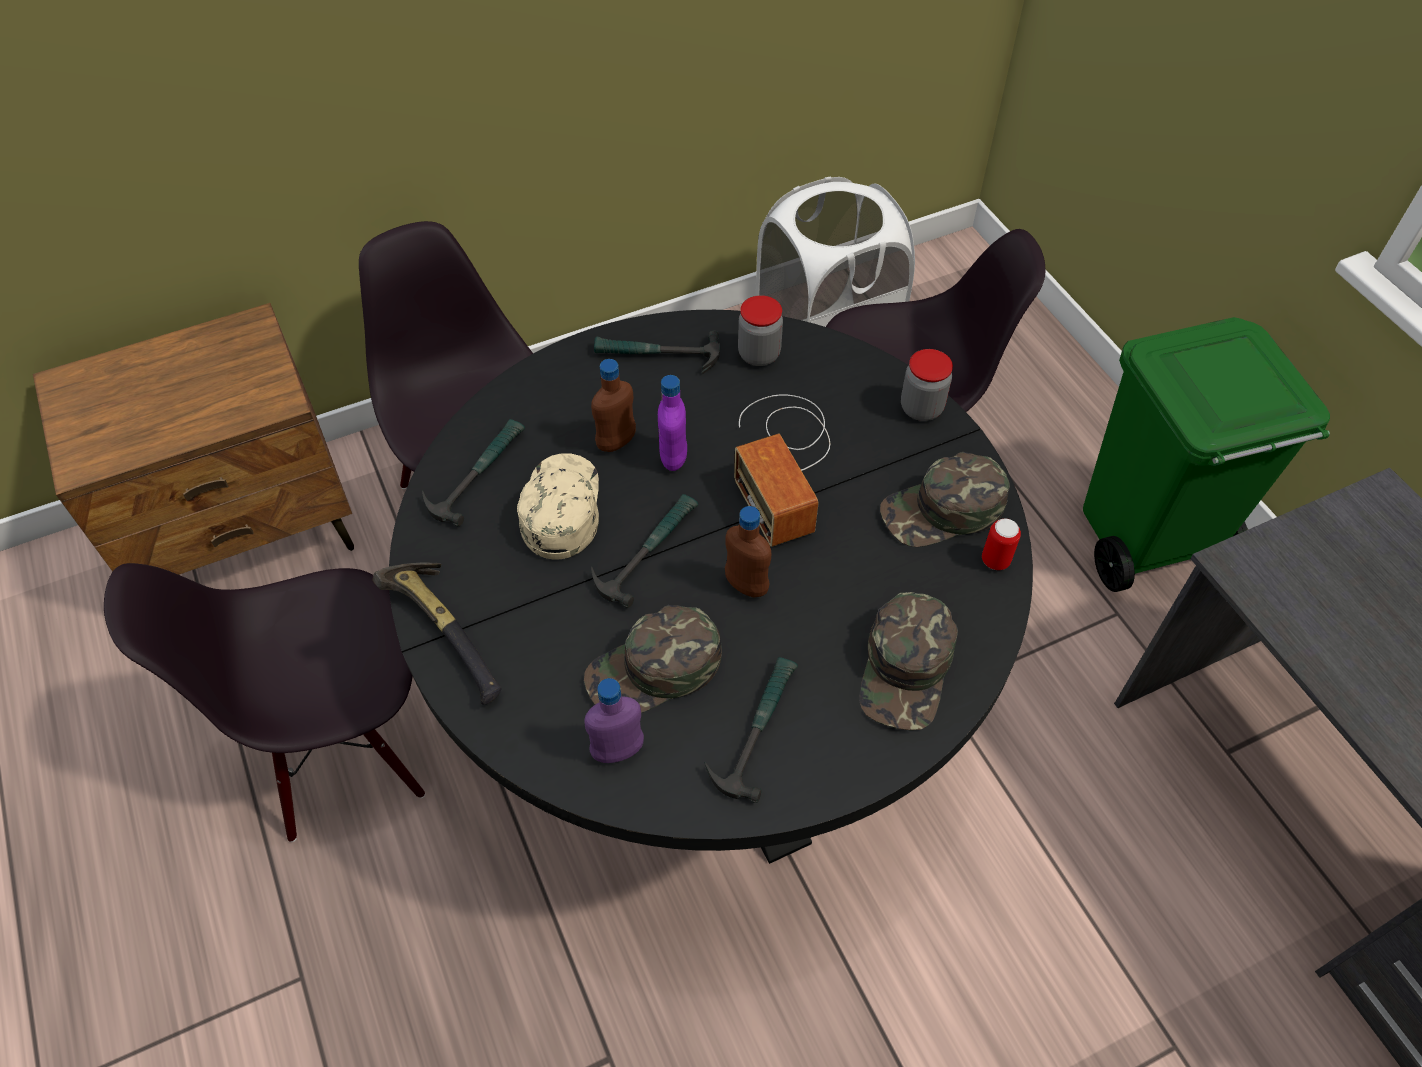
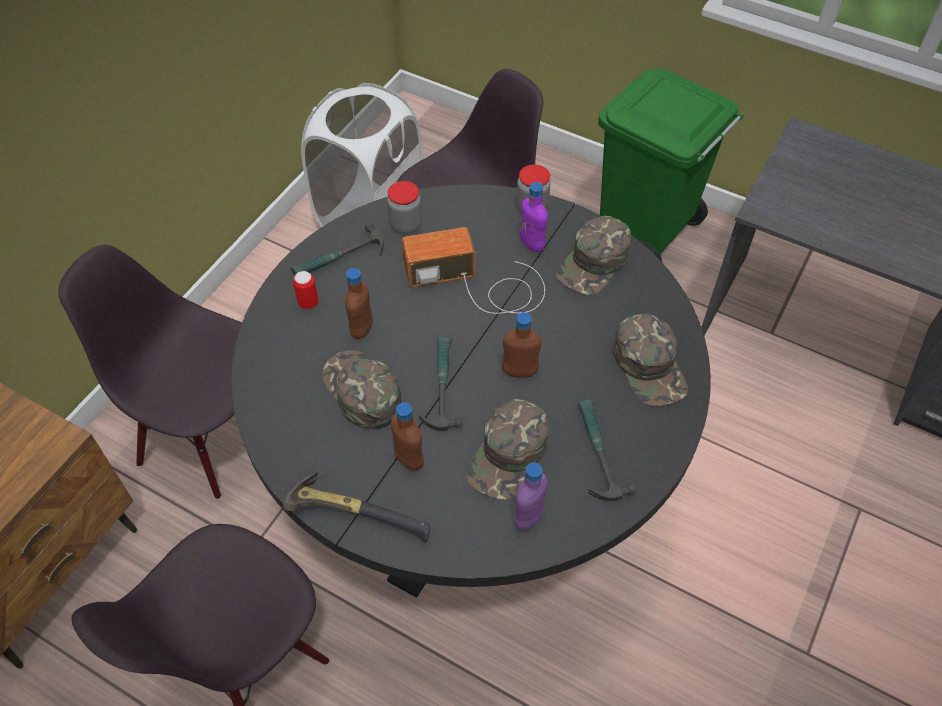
camera: 35 degrees left, 0 degrees up
(477, 473) = (284, 401): hammer -> none
(546, 608) = (409, 459): none -> brown bottle
(560, 508) = (361, 391): beige cap -> green cap
(673, 458) = (407, 319): purple bottle -> purple bottle (532, 244)
(784, 462) = (479, 284): radio -> radio turned 135 degrees clockwise
(995, 560) = (646, 276): can -> can (308, 302)

